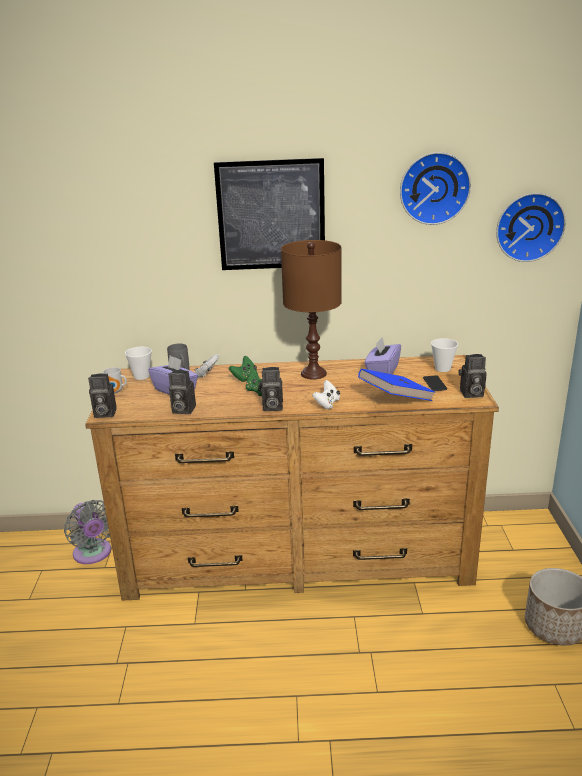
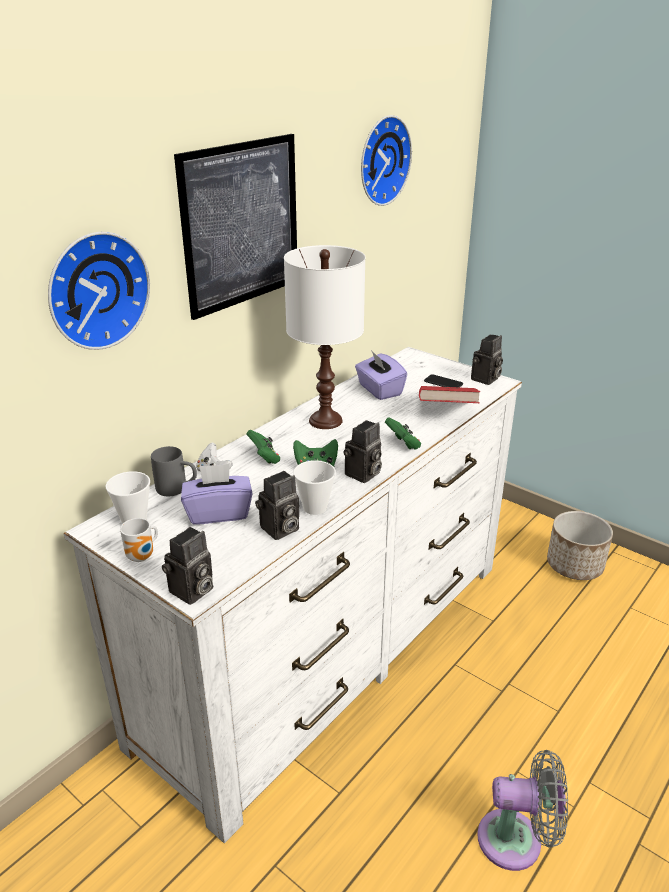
camera: 50 degrees left, 5 degrees up
(93, 554) = (99, 825): grey fan -> grey fan (516, 840)
(297, 556) = (331, 647): brown dresser -> white dresser
(314, 374) = (326, 421): brown table lamp -> white table lamp
(327, 404) = (403, 444): white game controller -> green game controller
(395, 399) = (446, 411): blue book -> red book
(442, 368) = (420, 366): cup -> cup (315, 507)
(528, 226) = (442, 192): wall clock -> wall clock (95, 289)

